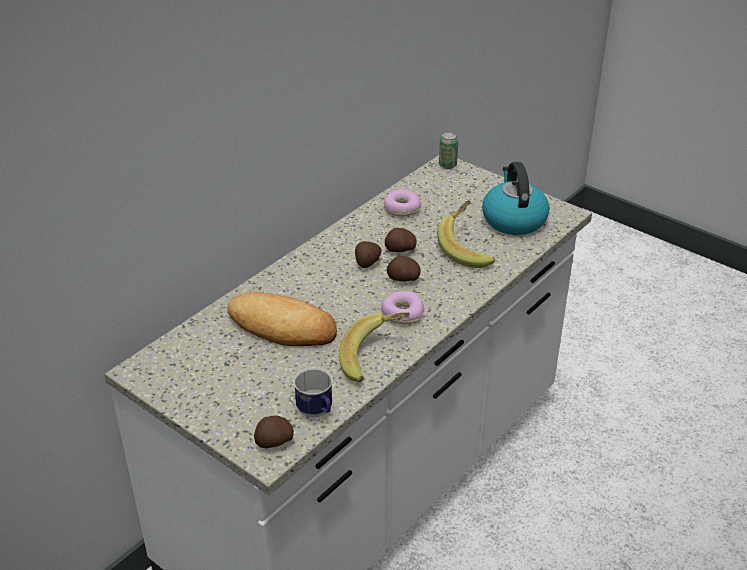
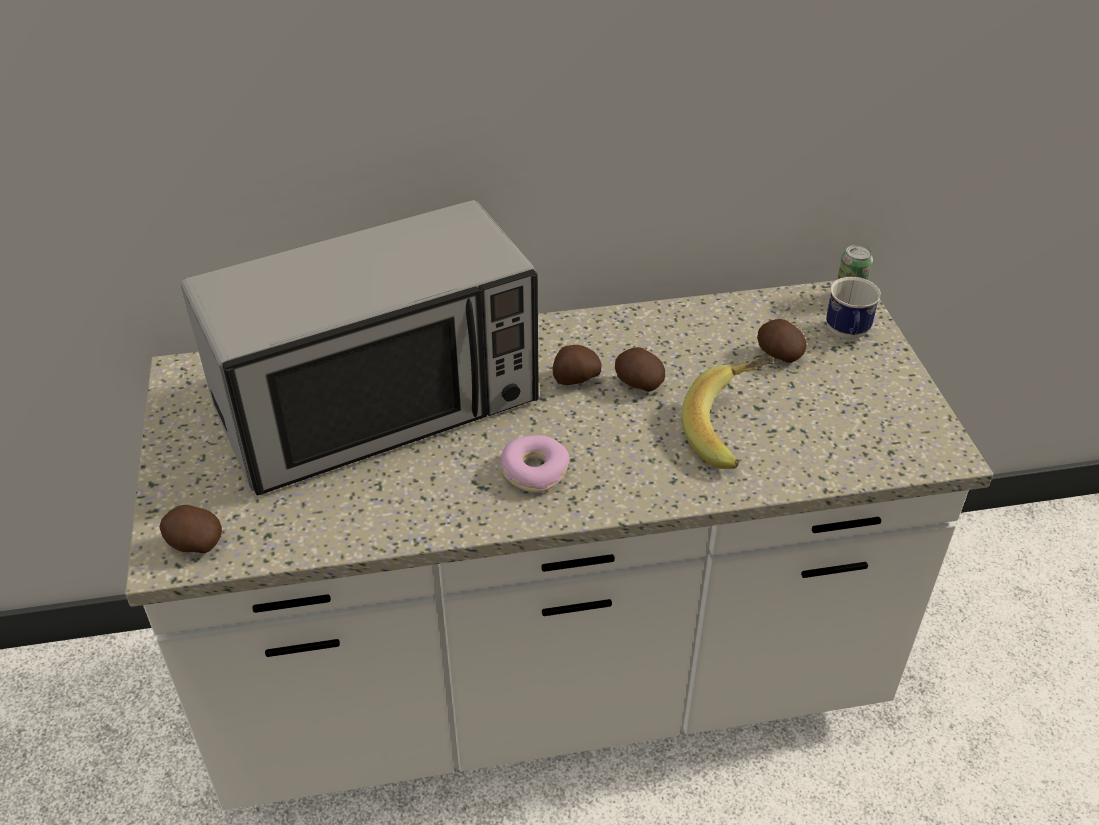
camera: 40 degrees right, 5 degrees up
(282, 326) = (380, 406): bread -> microwave
(317, 413) = (280, 538): mug -> mug (847, 335)
(375, 359) = (428, 511): banana -> none
(401, 209) = (709, 329): donut -> none
(403, 279) = (593, 425): potato -> potato (778, 355)
(513, 219) = (850, 422): kettle -> none

